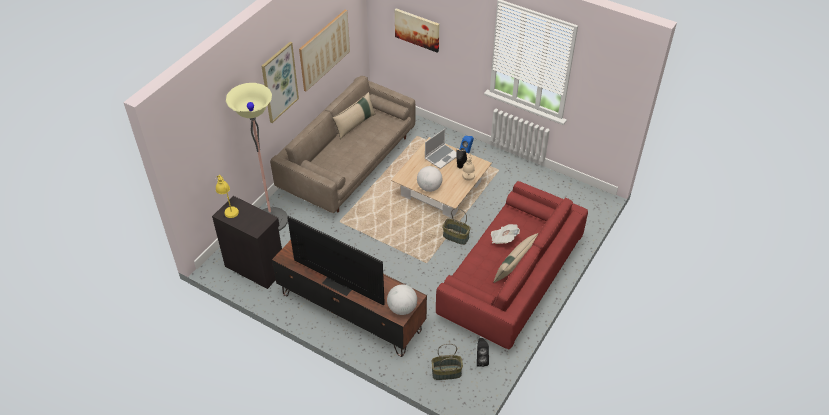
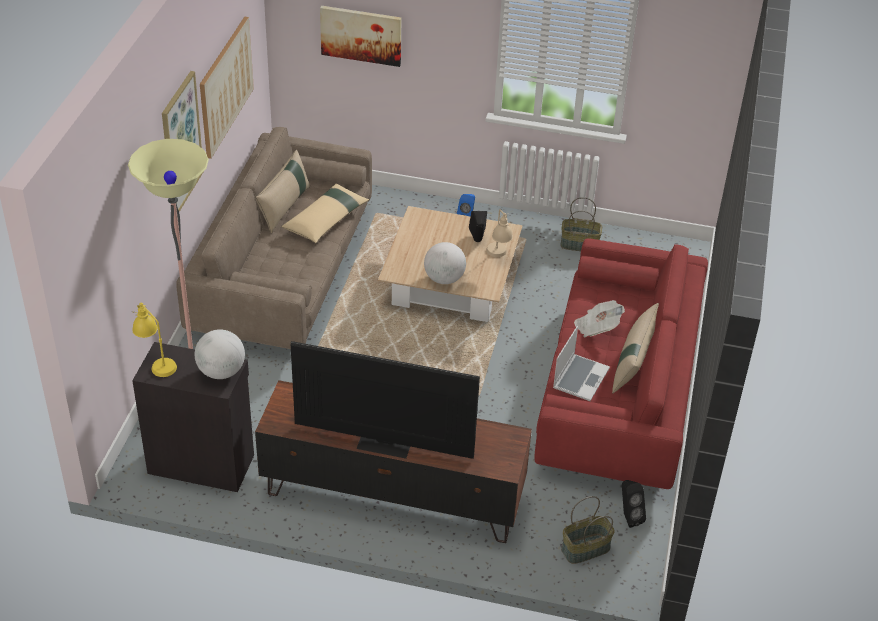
camera: 20 degrees left, 5 degrees down
(375, 137) = (326, 220): none -> beige pillow
(402, 308) = (503, 457): globe -> globe (221, 372)
(441, 156) = (442, 230): laptop -> laptop (580, 378)
(456, 236) = (506, 347): basket -> basket (580, 244)

